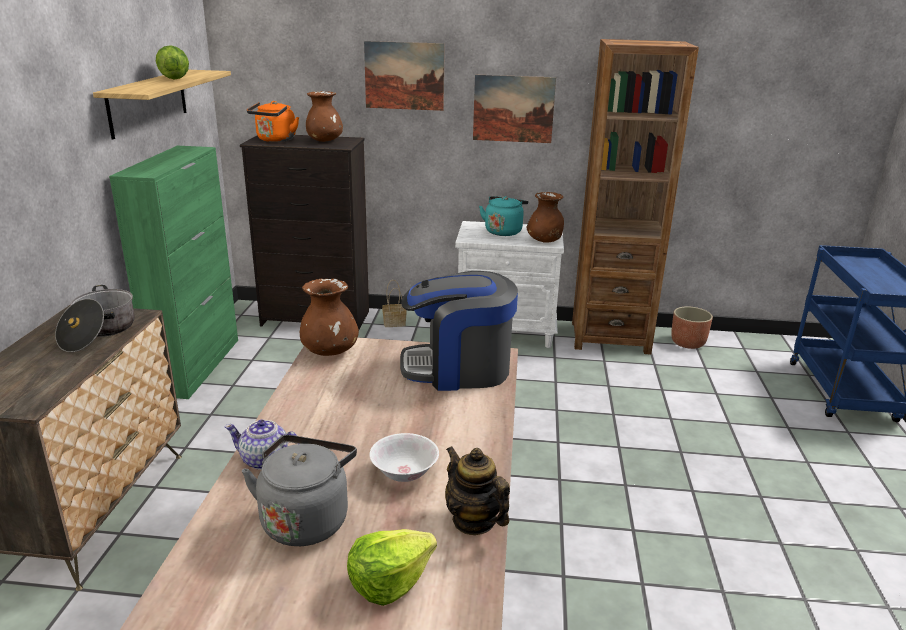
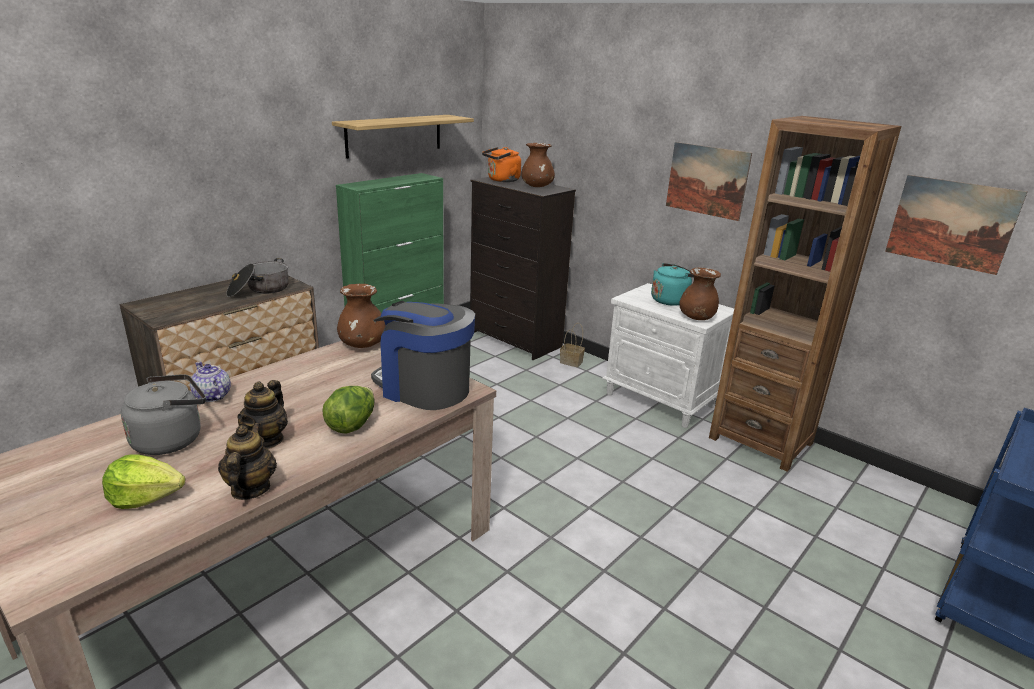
camera: 35 degrees right, 0 degrees up
(174, 78) = (413, 119): lettuce -> lettuce (352, 424)
(404, 76) = (616, 137): picture -> picture (951, 223)
(404, 473) = (266, 440): white bowl -> teapot
(687, 343) = (847, 476): planter -> none

